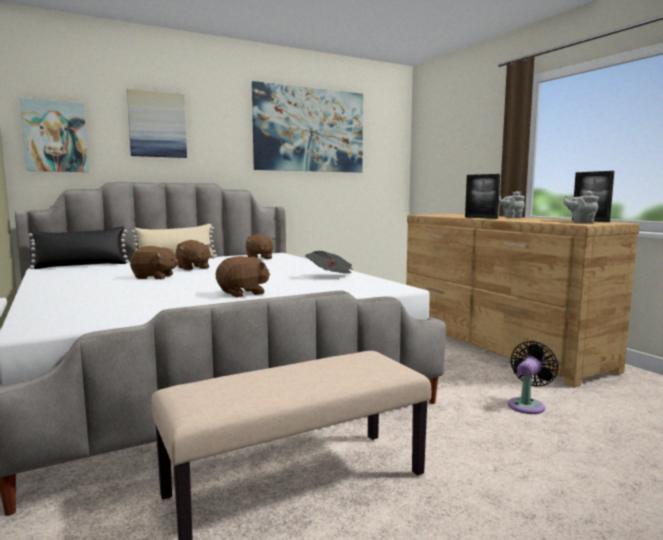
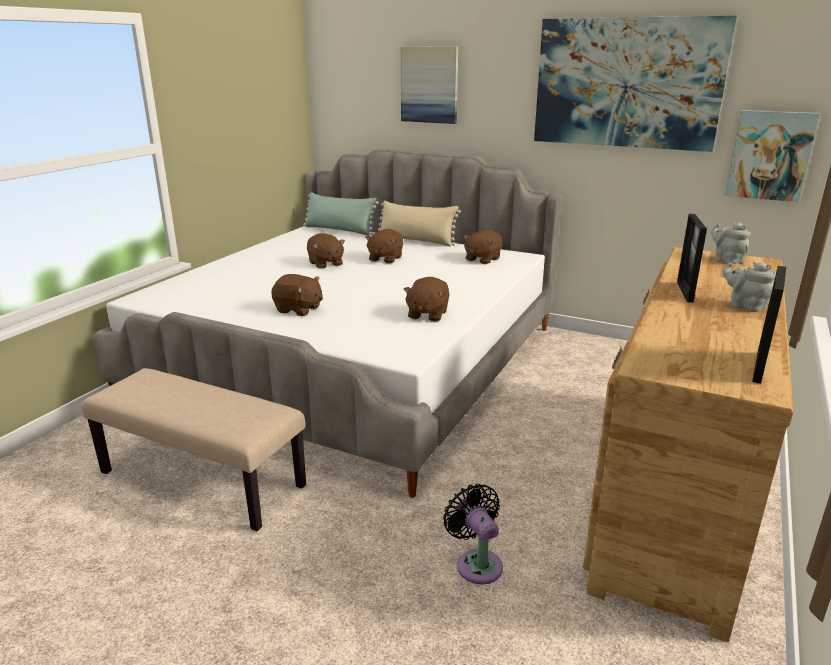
camera: 55 degrees right, 15 degrees up
(55, 136) = (344, 101): picture -> picture (770, 155)
(82, 266) = (339, 230): black pillow -> green pillow
(331, 276) = (427, 314): newspaper -> brown plush toy
(527, 405) = (477, 563): black fan -> black fan turned 120 degrees counterclockwise
(581, 222) = (706, 363): grey teapot -> grey teapot (726, 260)

